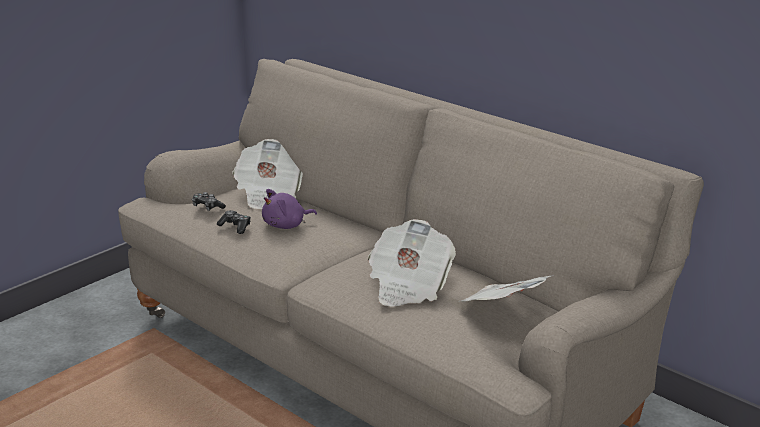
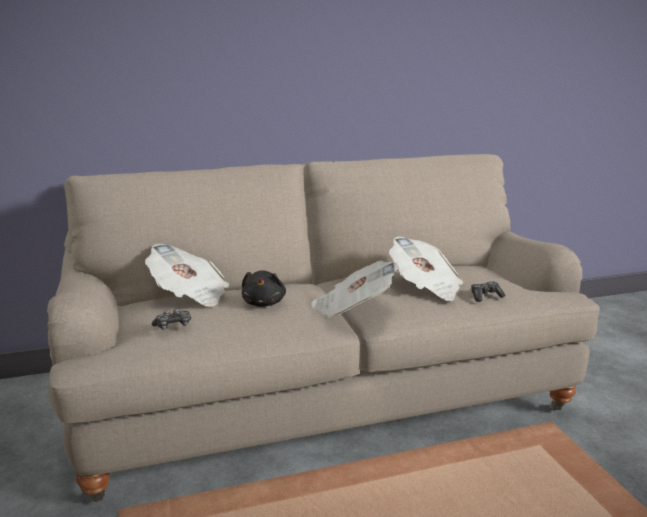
camera: 60 degrees left, 5 degrees down
(235, 226) = (237, 323): game controller -> game controller (485, 296)
(286, 225) = (264, 303): purple plush toy -> black plush toy
(503, 310) = (484, 271): newspaper -> newspaper (352, 309)

